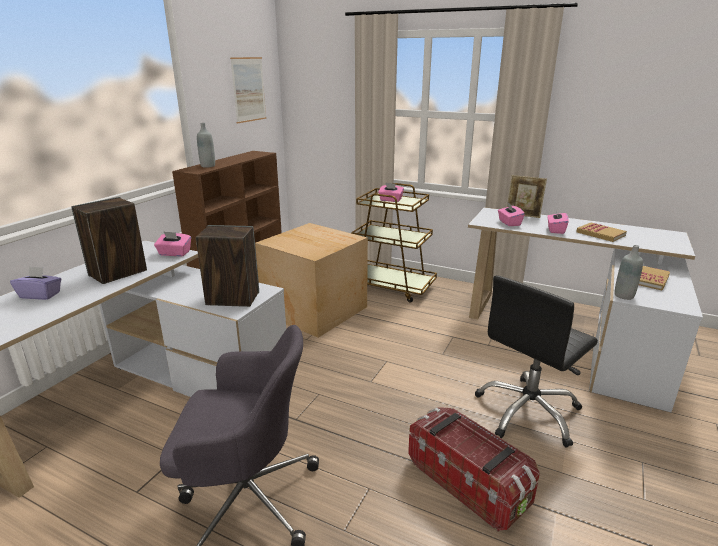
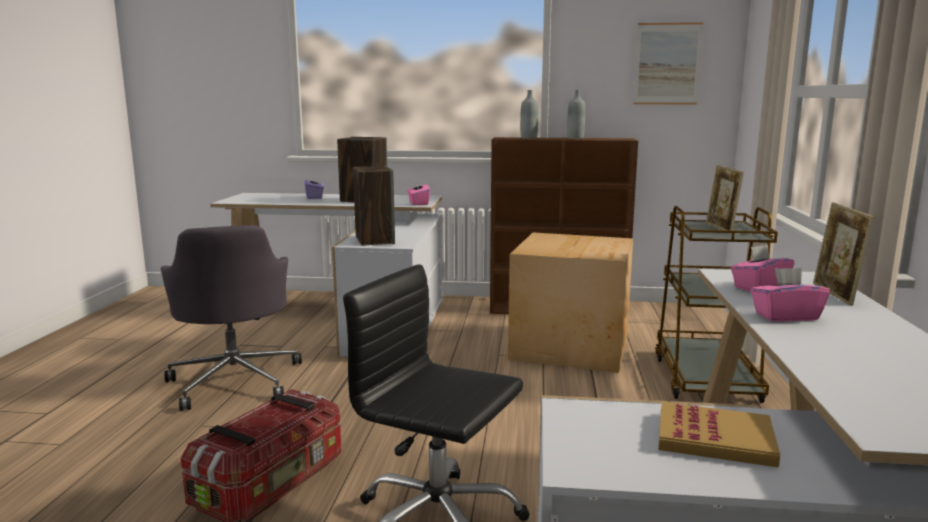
camera: 70 degrees right, 10 degrees down
(390, 200) = (721, 228): pink tissue box -> picture frame
(600, 234) = (842, 351): book -> none
(624, 295) = (575, 407): grey bottle -> grey bottle (575, 138)

